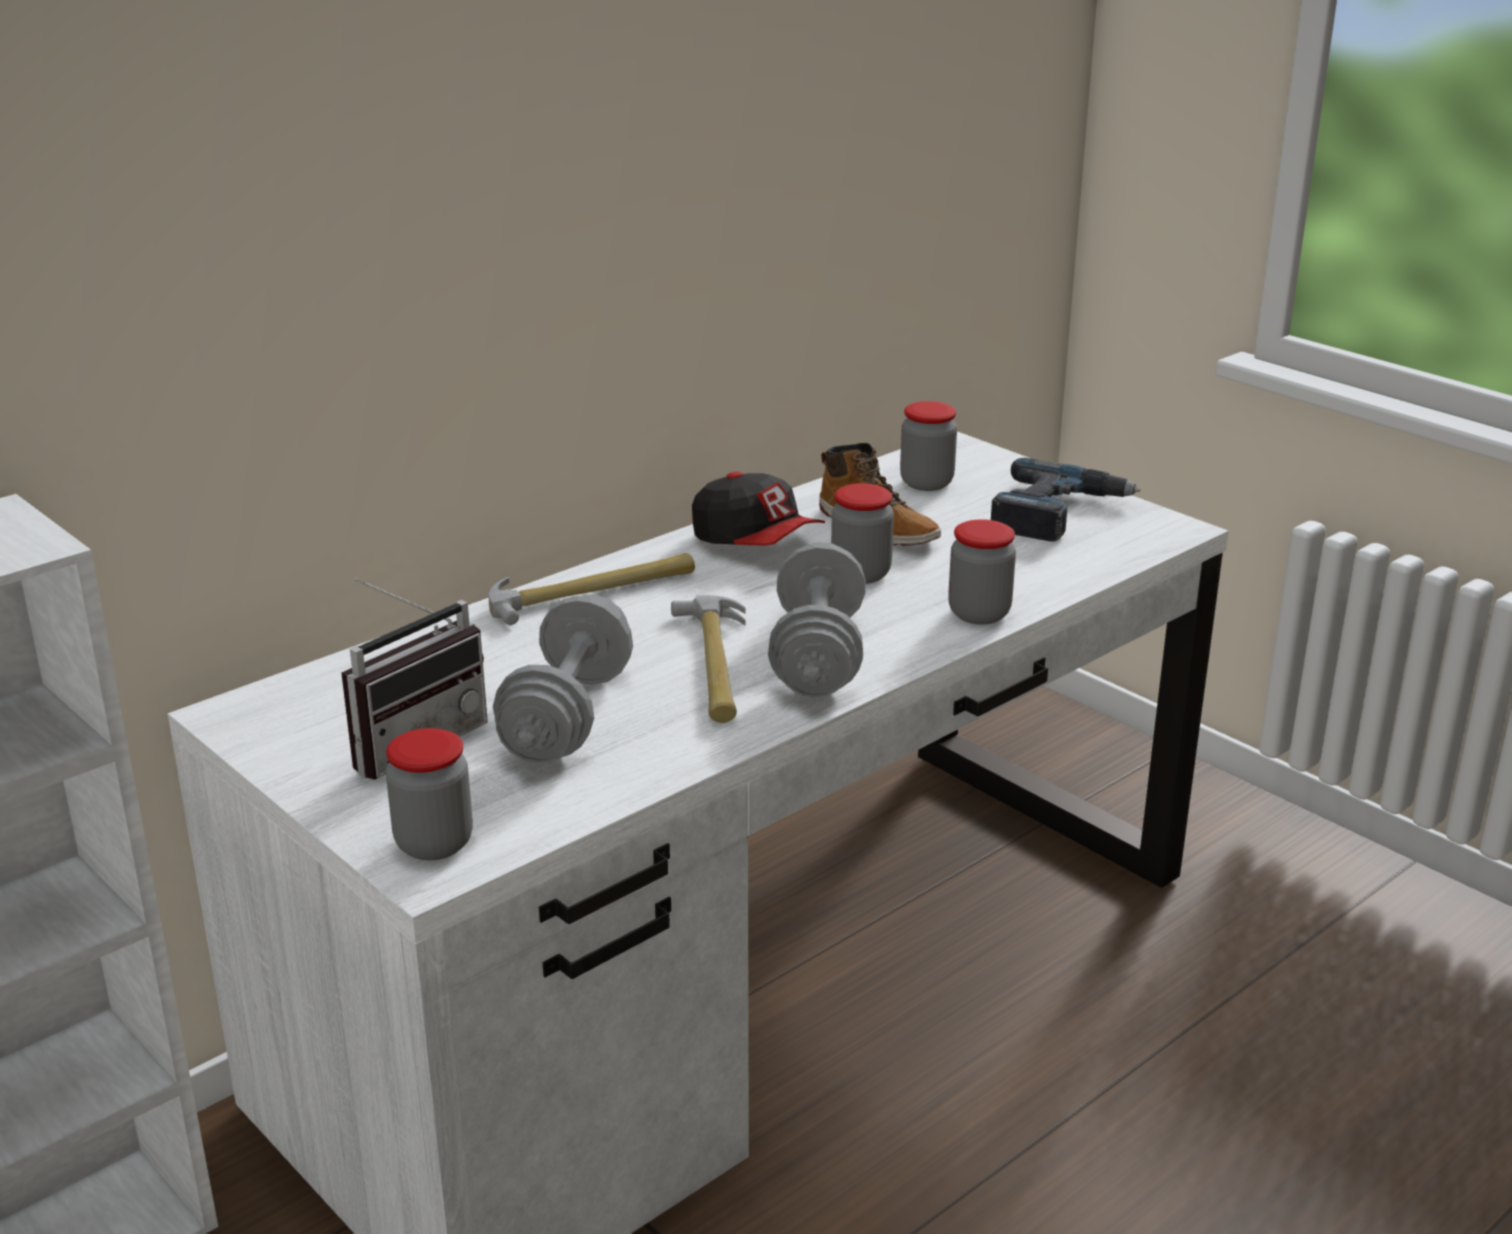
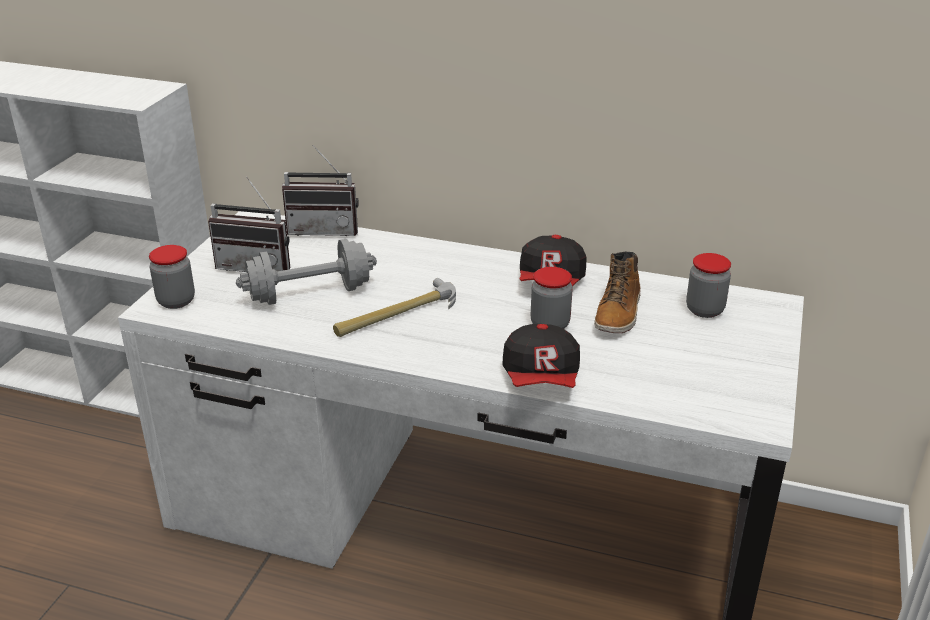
camera: 60 degrees right, 5 degrees up
(369, 656) = (324, 229): none -> radio
(593, 593) = (441, 258): hammer -> none
(817, 656) = (435, 341): grey dumbbell -> none
(979, 613) = (542, 378): jar -> cap
(1057, 513) = (723, 369): power drill -> none

